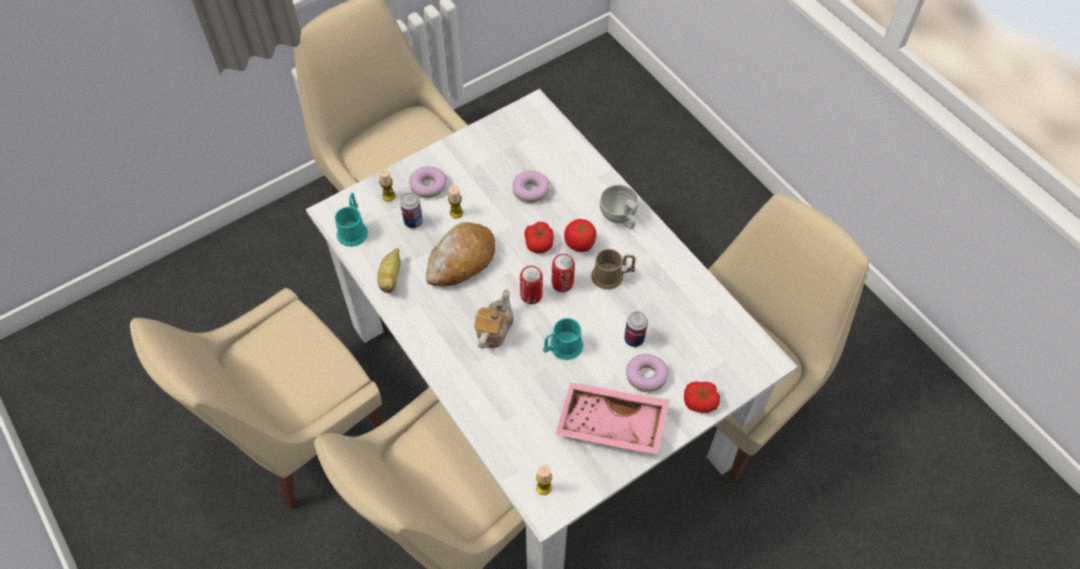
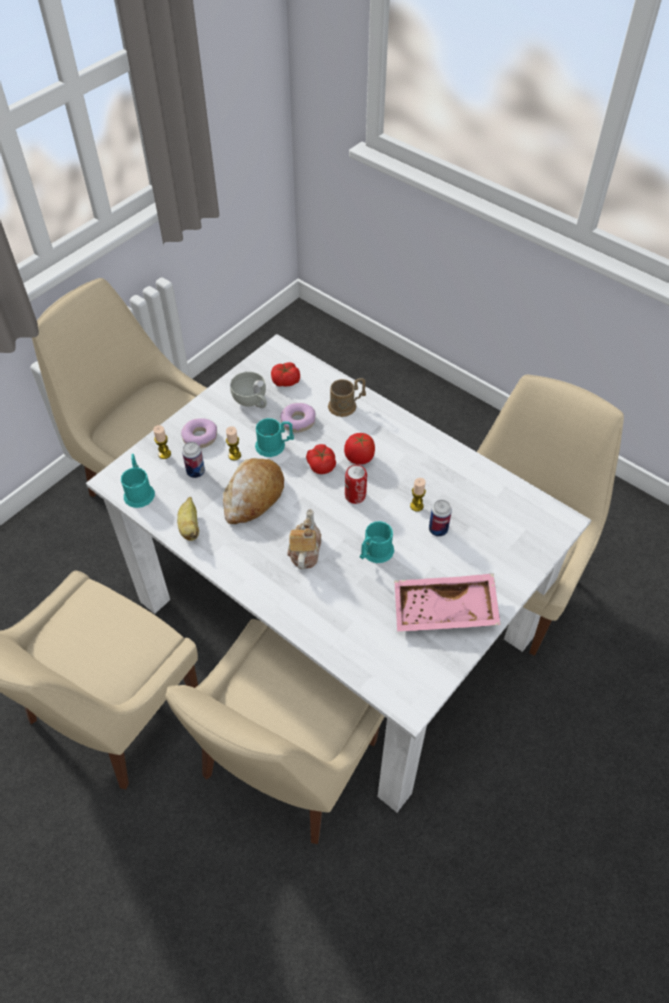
camera: 15 degrees left, 5 degrees down
(499, 211) = (274, 446): none -> turquoise mug
(531, 295) = (330, 512): can -> none
(543, 487) = (401, 684): candle -> candle (416, 506)
(612, 276) = (399, 479): brown mug -> brown mug (346, 405)
(620, 217) = (387, 427): white cup -> white cup (252, 401)
(646, 376) = (460, 559): donut -> none
(700, 401) = (517, 570): tomato -> tomato (286, 380)

